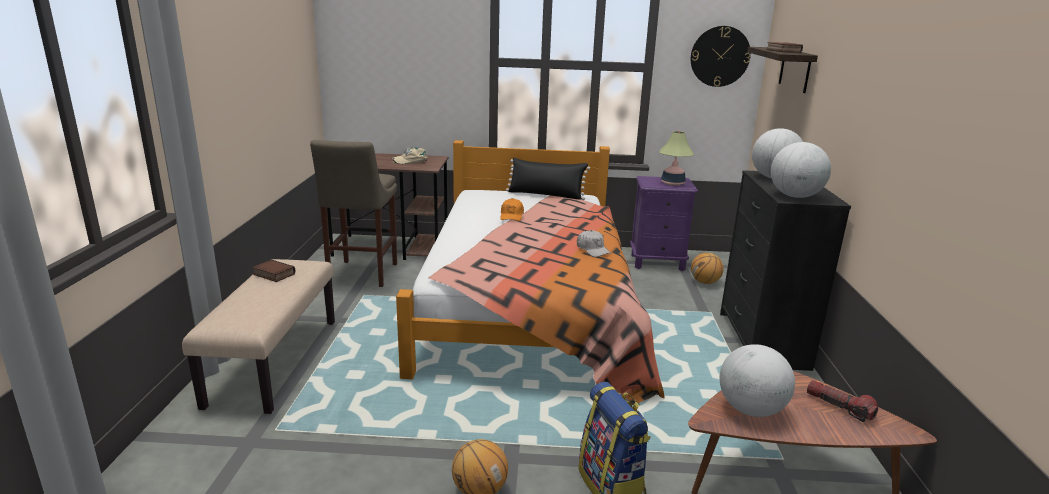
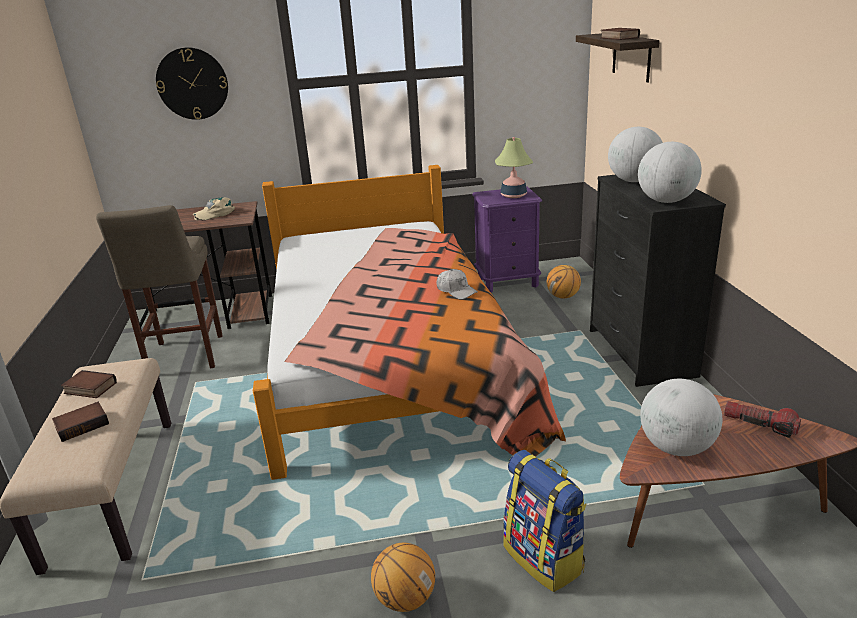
camera: 10 degrees left, 5 degrees up
(259, 298) = (82, 424): none -> book
(511, 216) = (352, 263): orange cap -> none
(546, 195) = (379, 230): black pillow -> none
(720, 56) = (543, 48): wall clock -> wall clock (192, 84)

